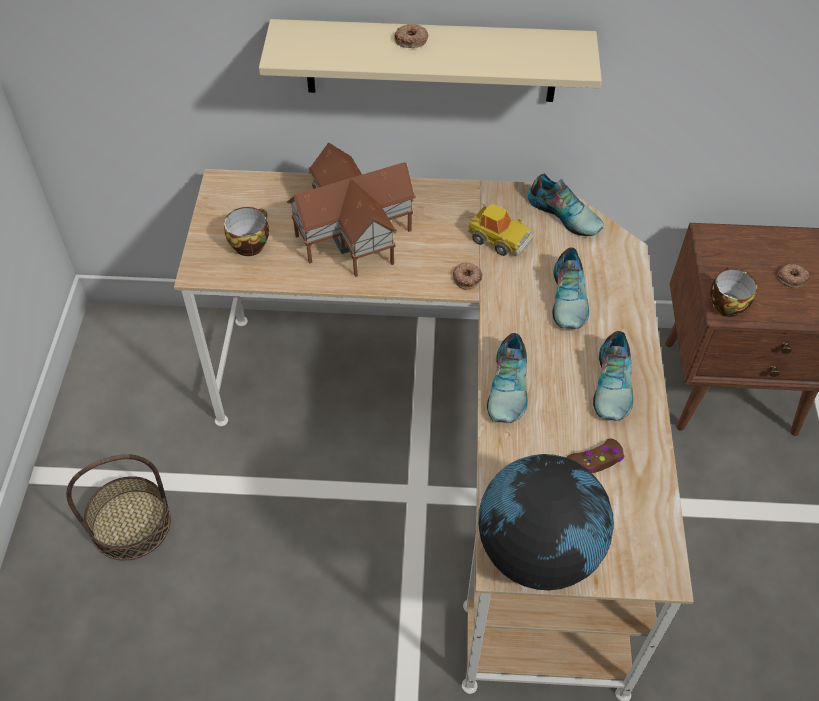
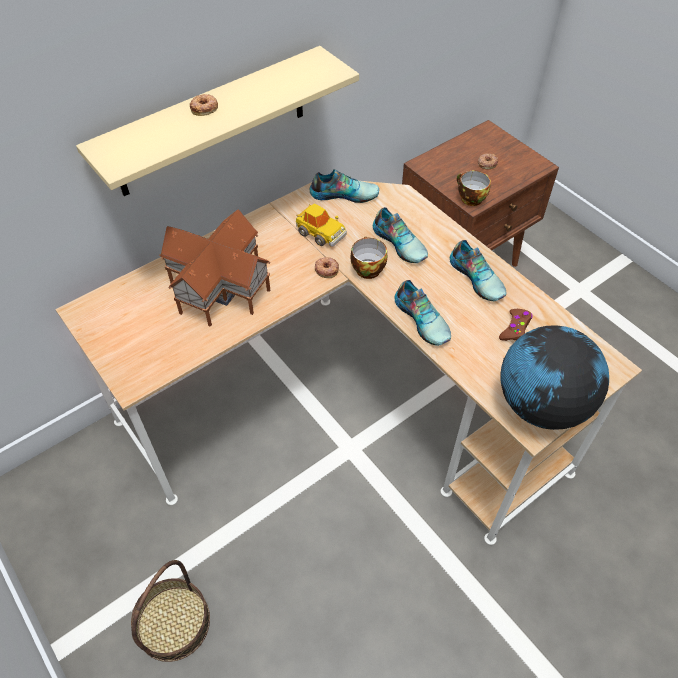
camera: 40 degrees left, 0 degrees up
(250, 243) = (150, 340): cup -> cup (366, 268)
(498, 239) = (320, 233): toy car -> toy car turned 45 degrees clockwise

